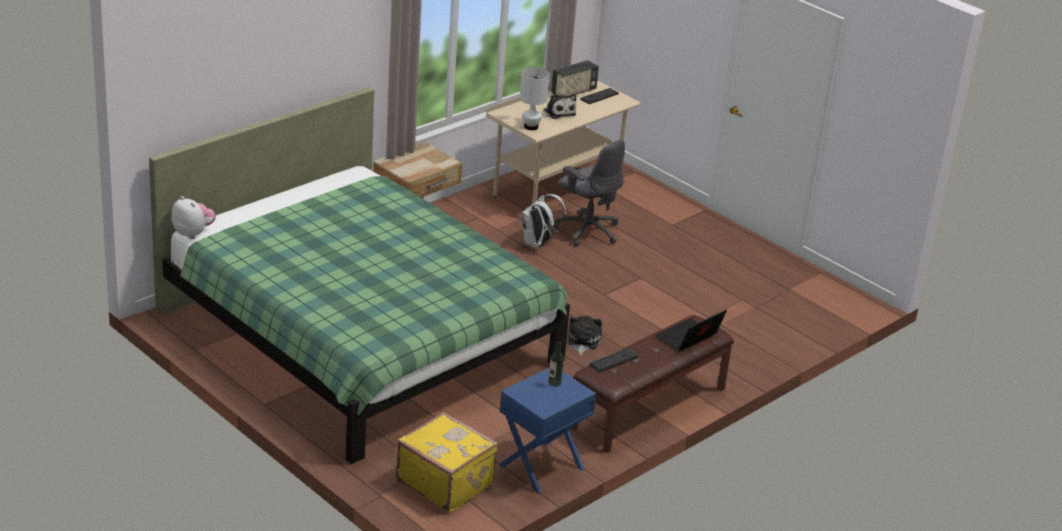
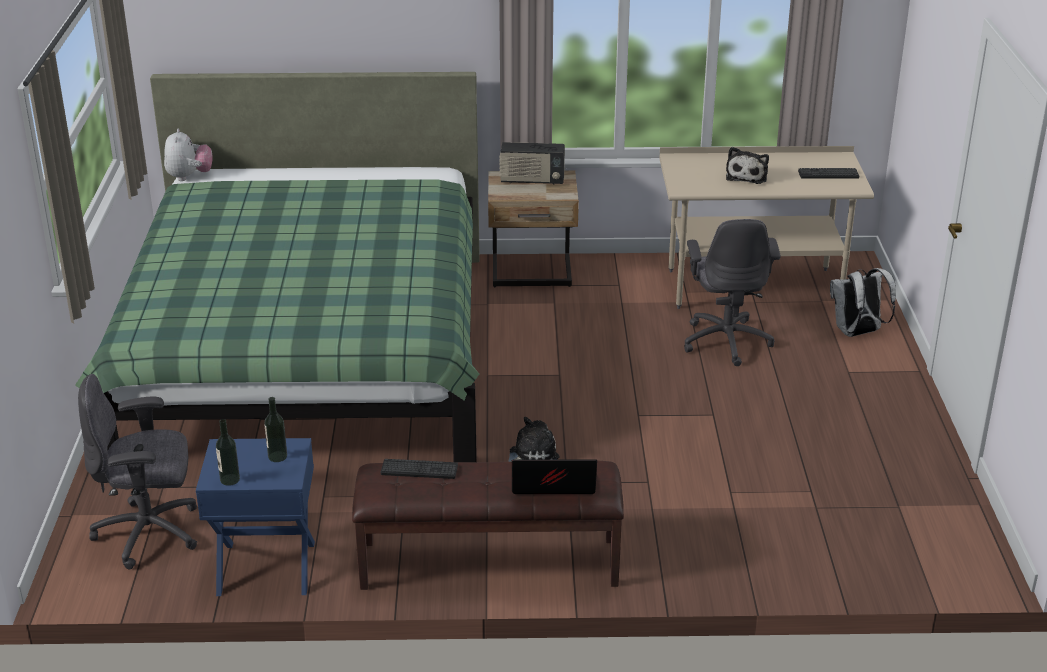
camera: 45 degrees right, 0 degrees up
(446, 482) = (150, 533): yellow suitcase -> grey office chair
(531, 127) = (687, 181): white table lamp -> none
(538, 244) = (644, 334): white backpack -> white backpack (857, 333)
(551, 406) = (230, 479): none -> bottle
(573, 92) = (803, 161): radio -> radio (532, 180)

